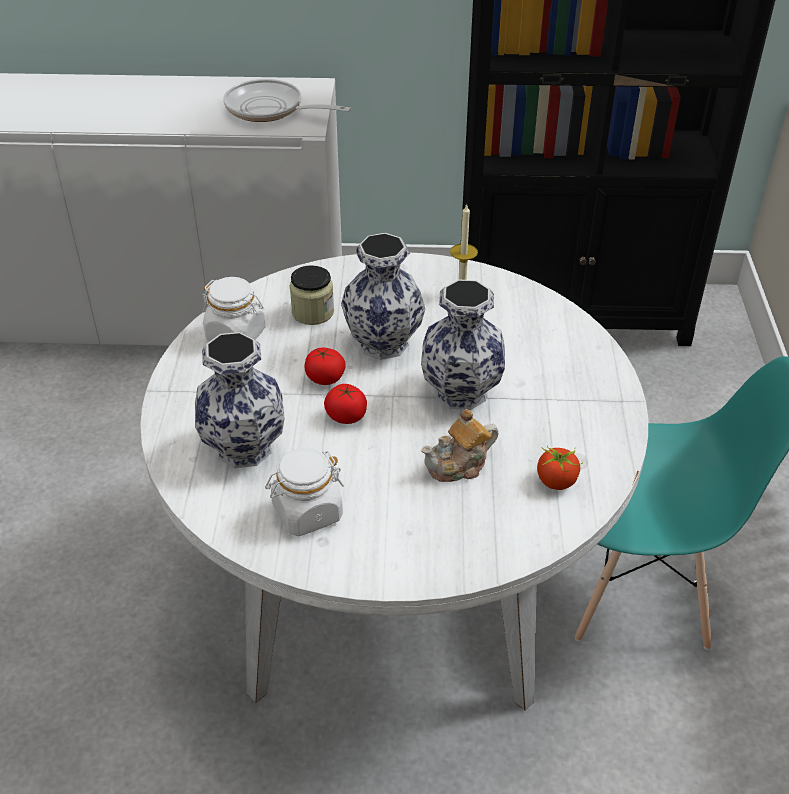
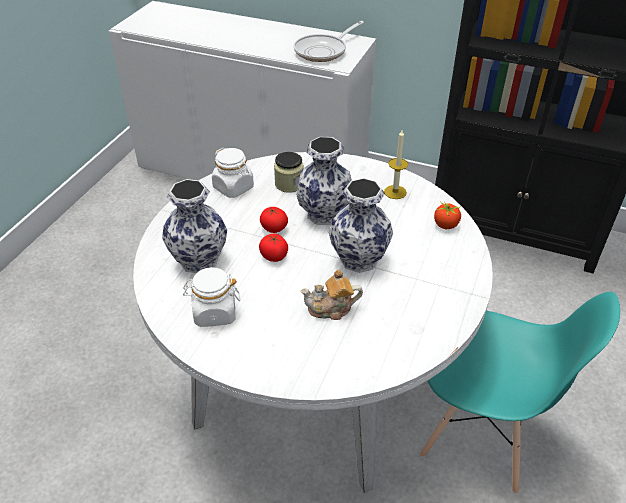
camera: 20 degrees right, 0 degrees up
(270, 109) = (323, 51): frying pan -> frying pan turned 90 degrees counterclockwise
(557, 481) = (394, 338): tomato -> tomato (446, 225)

